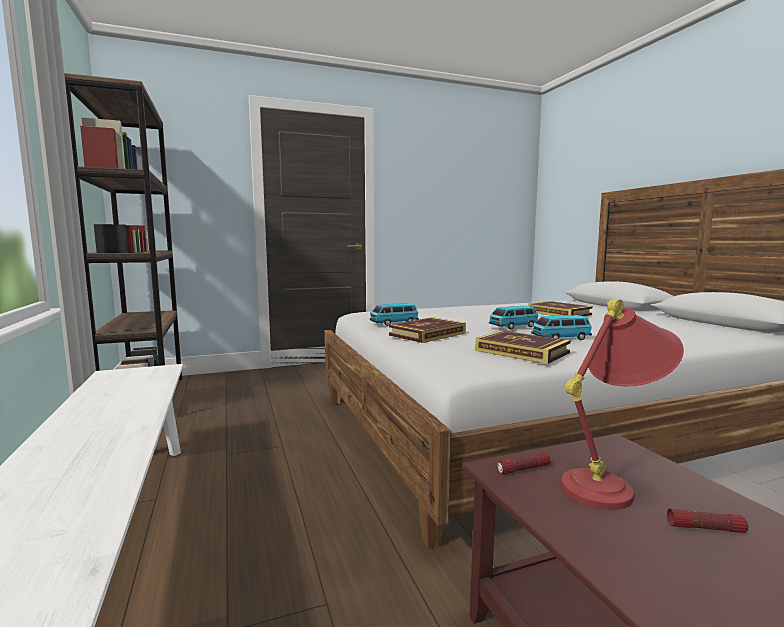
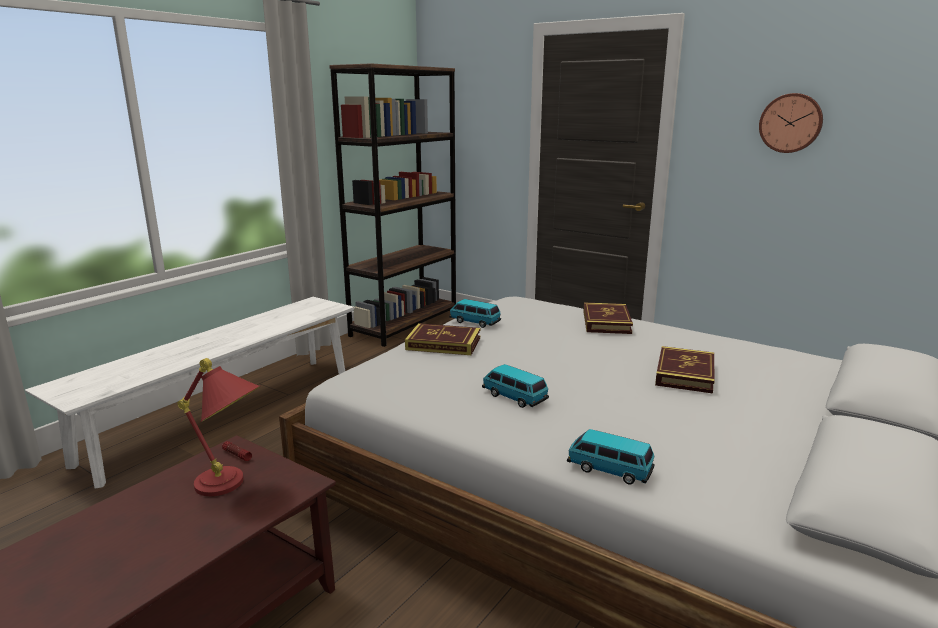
camera: 55 degrees right, 10 degrees up
(443, 186) = (790, 123): none -> wall clock
(513, 326) = (543, 367): toy car -> toy car (609, 469)
(521, 351) = (422, 390): book -> book (606, 322)
(705, 528) = (185, 523): flashlight -> none

